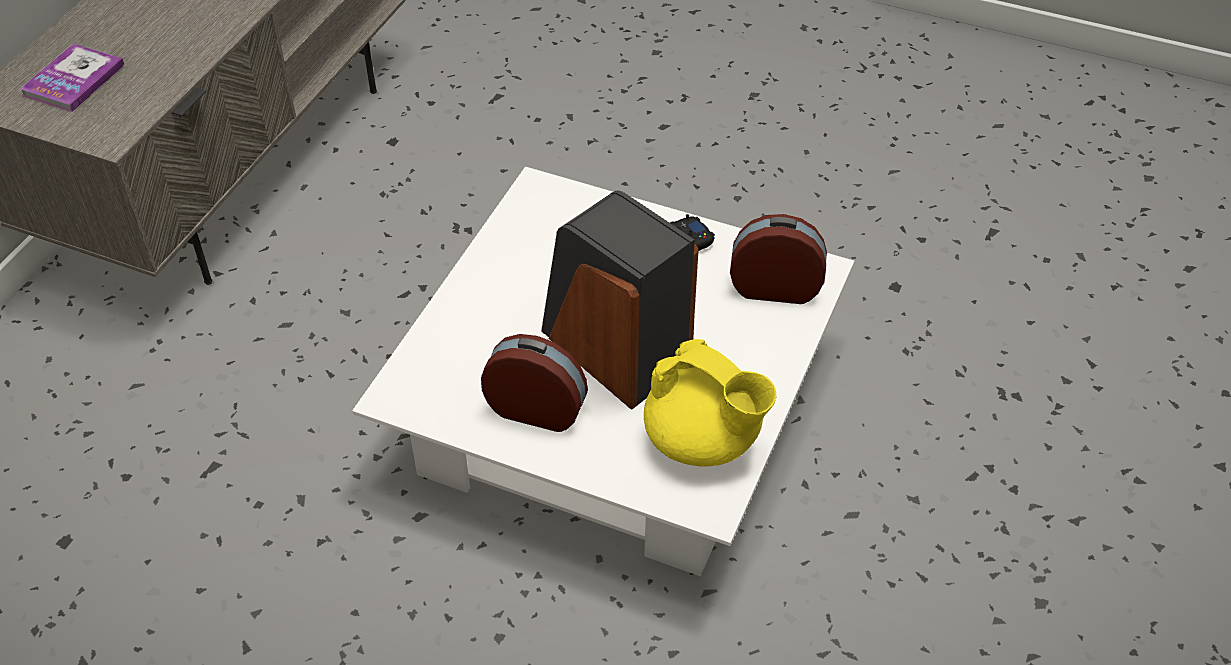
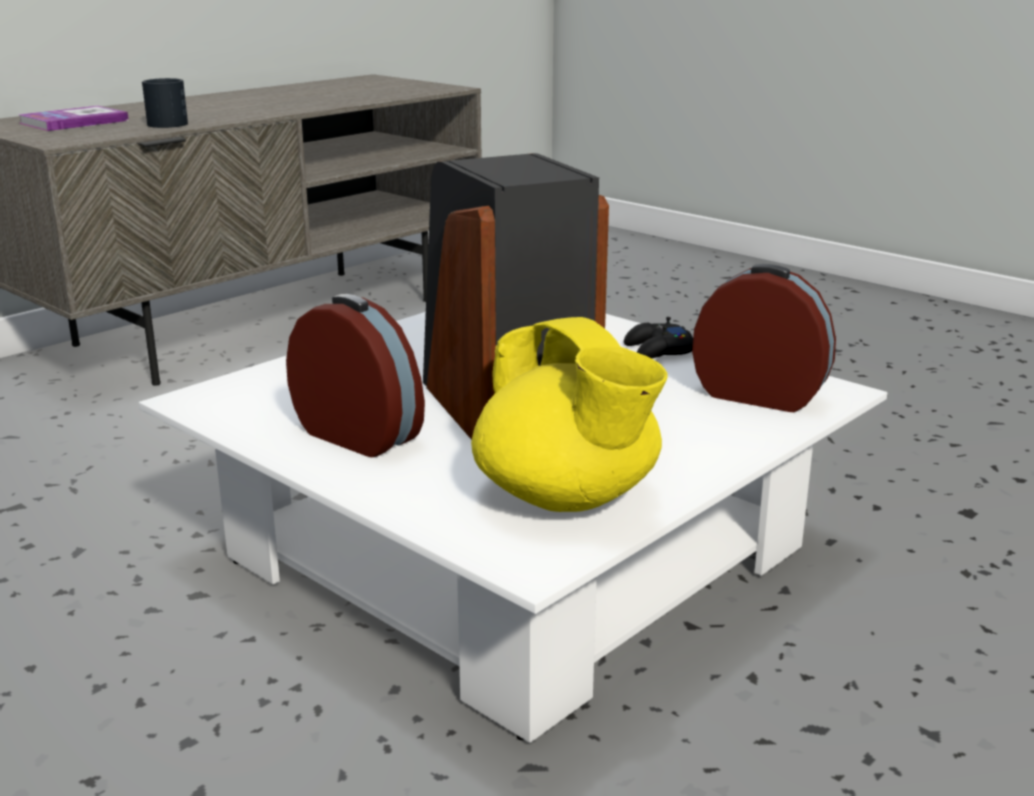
camera: 20 degrees right, 25 degrees down
(166, 65) = (164, 123): none -> black mug

